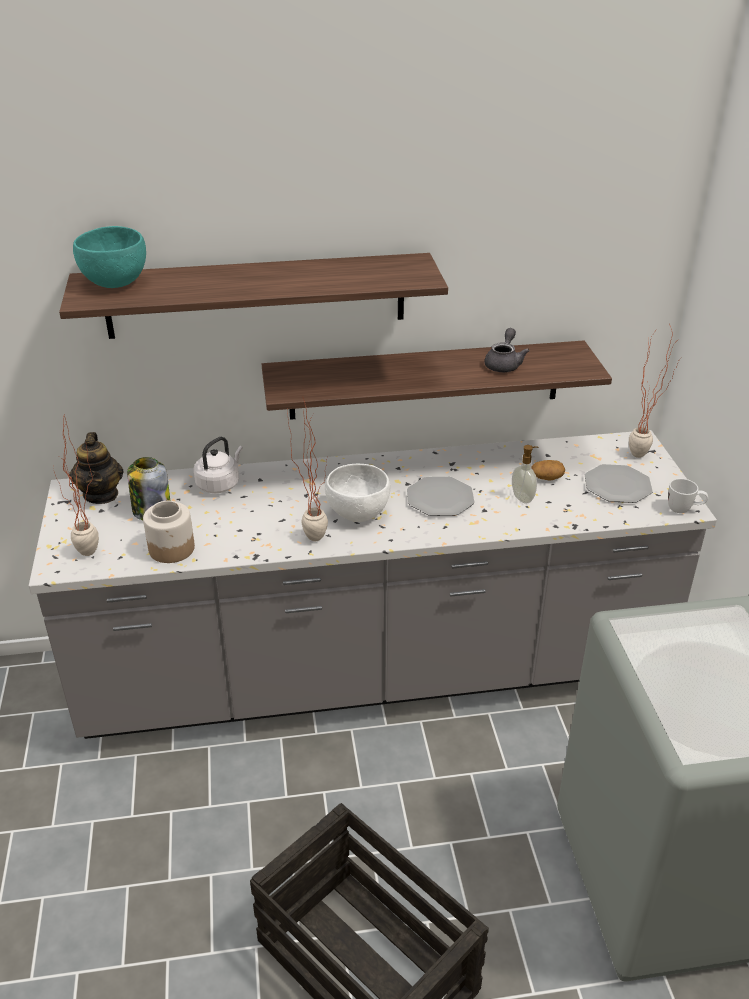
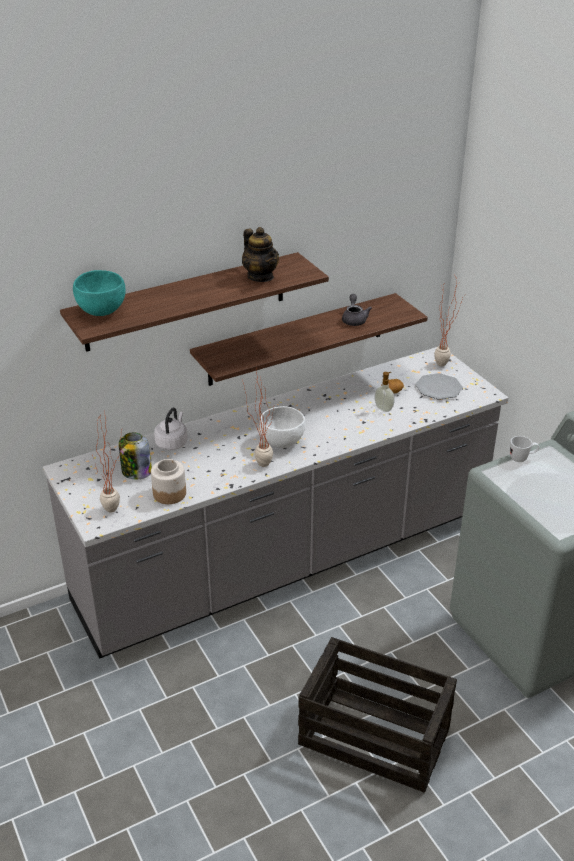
camera: 20 degrees left, 0 degrees up
(101, 494) = (90, 468): teapot -> teapot (260, 276)
(440, 498) = (330, 420): plate -> none
(684, 510) = (486, 395): white mug -> white mug (522, 458)

